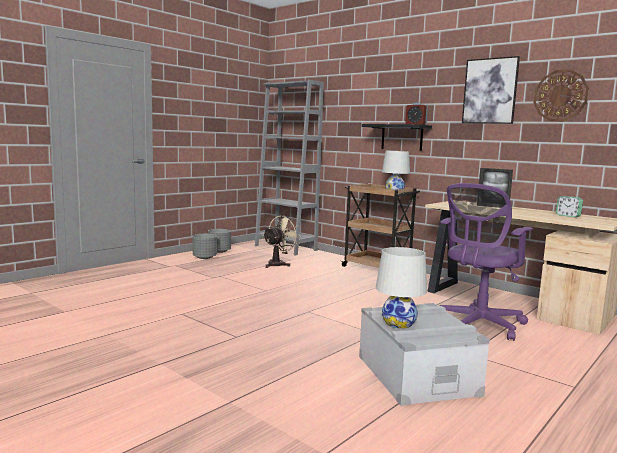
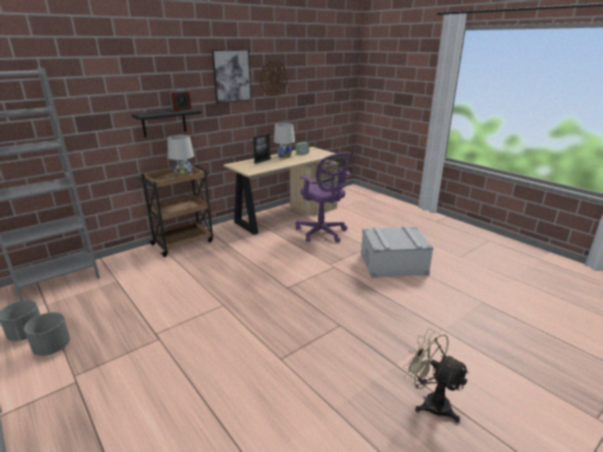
camera: 80 degrees left, 15 degrees up
(279, 264) = (131, 291): beige fan -> beige fan (430, 402)
(399, 323) = (400, 243): white table lamp -> white table lamp (284, 156)

